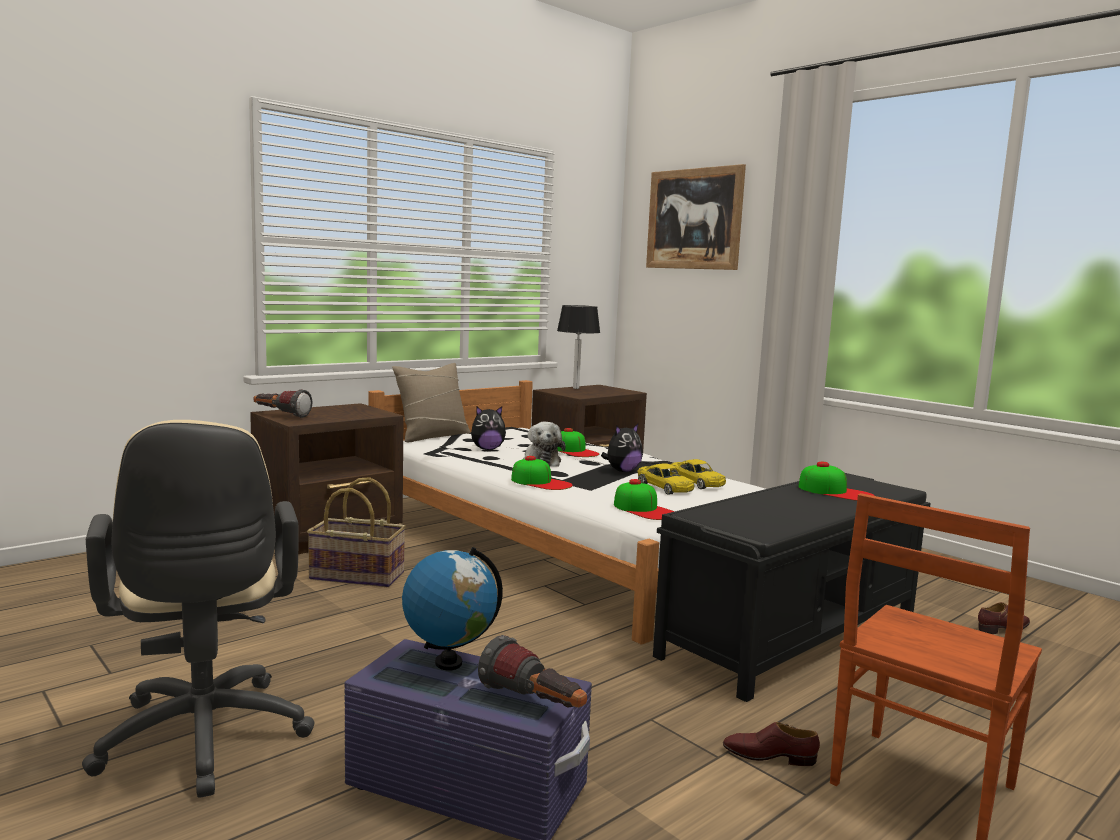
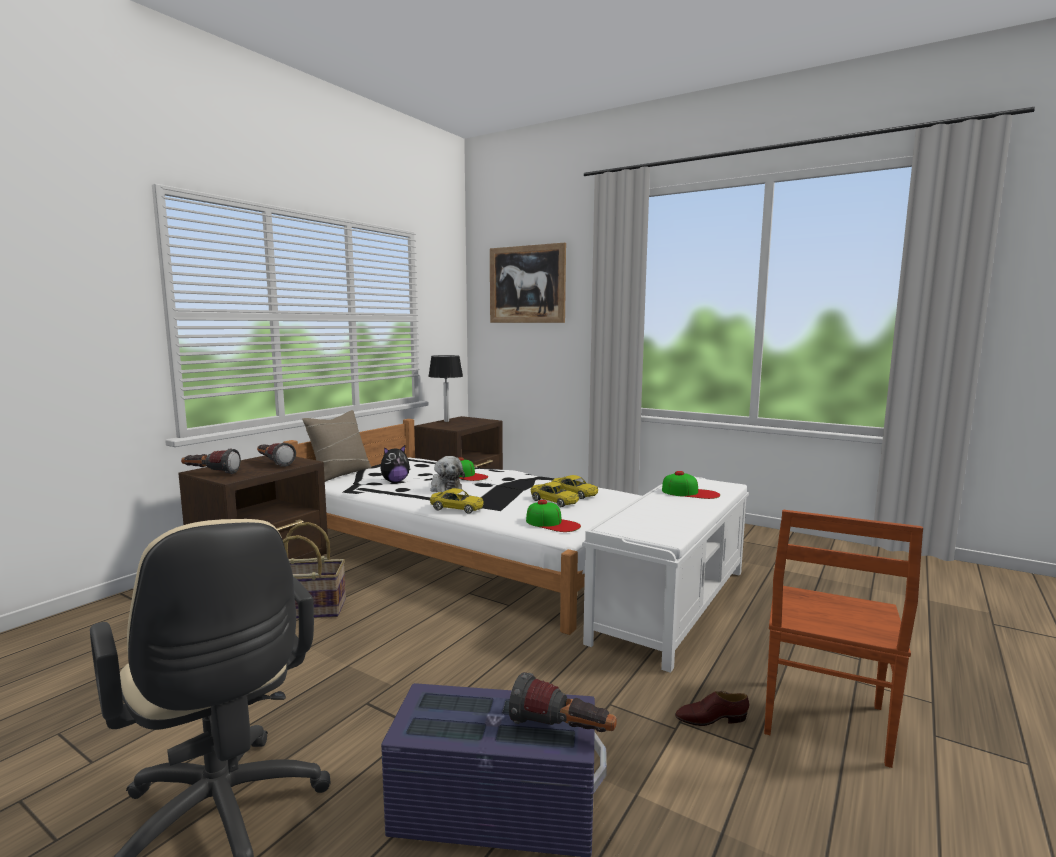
camera: 15 degrees left, 0 degrees up
(349, 412) = (273, 463): none -> flashlight
(448, 663) = (465, 701): globe -> none
(541, 482) = (457, 508): cap -> yellow toy car
(622, 471) = (513, 489): plush toy -> none
(794, 632) = (672, 603): black bench -> white bench
(1004, 628) = (802, 576): brown shoe -> none

